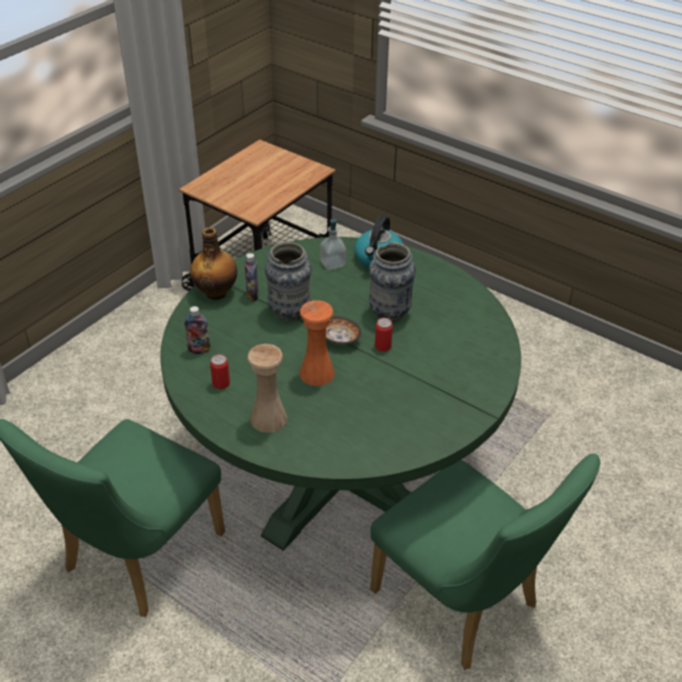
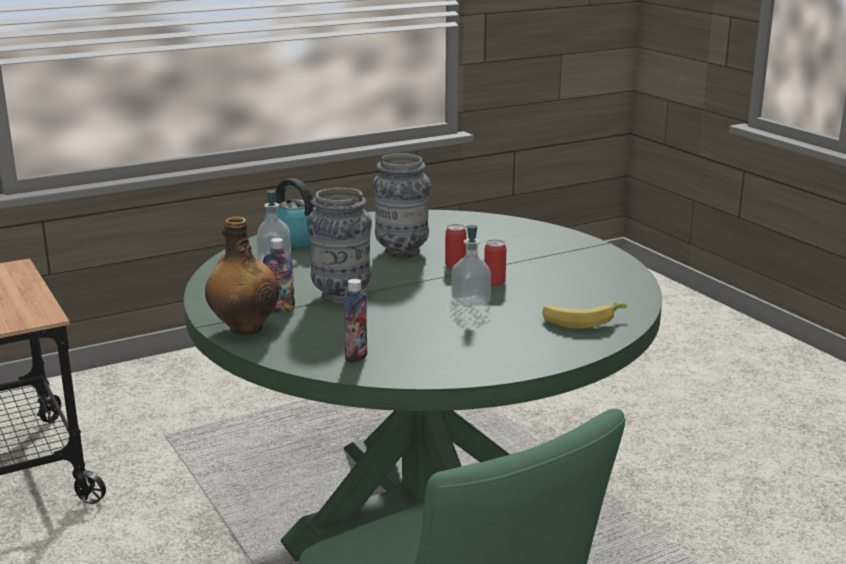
camera: 65 degrees left, 20 degrees down
(221, 383) = (439, 353): can -> can (494, 281)
(268, 418) = (529, 338): beige vase -> none
(315, 438) = (581, 320): none -> banana
(317, 373) = (470, 301): orange vase -> soap dispenser
(339, 338) = (419, 281): bowl -> none
(464, 605) = (660, 482): green chair -> none

